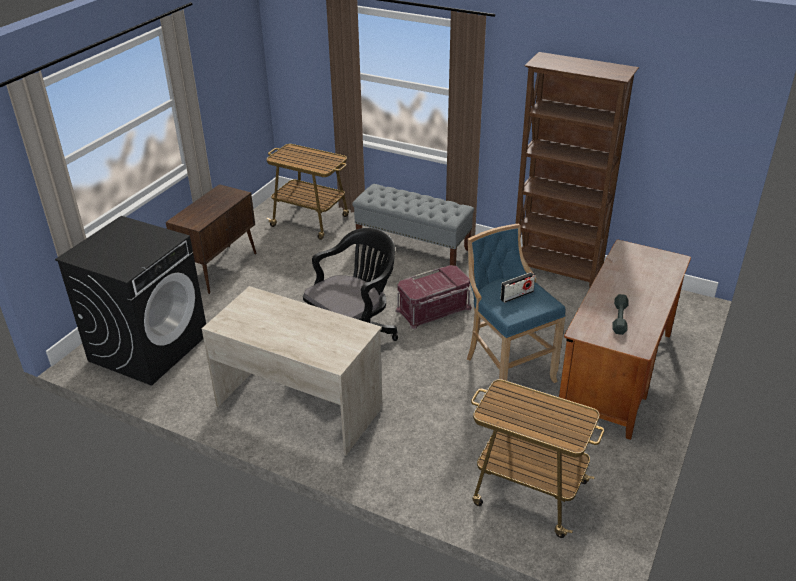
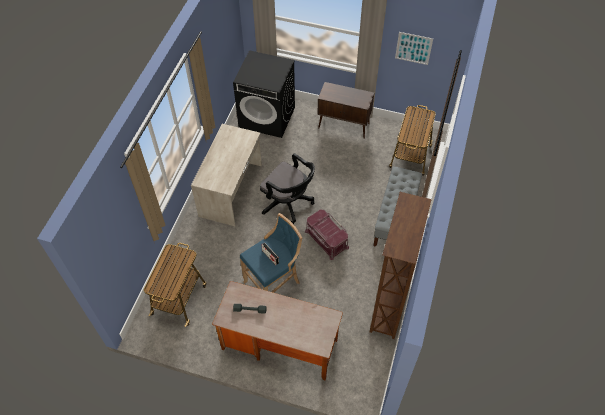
camera: 80 degrees right, 20 degrees up
(220, 81) = (413, 48): none -> picture

